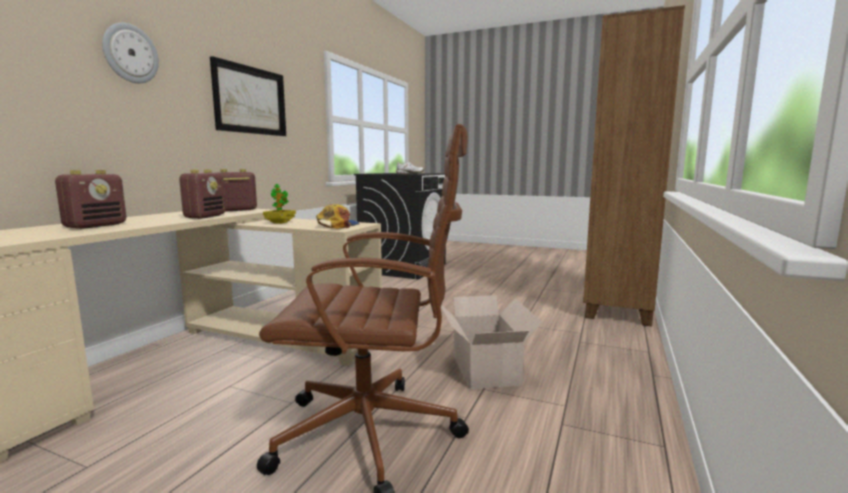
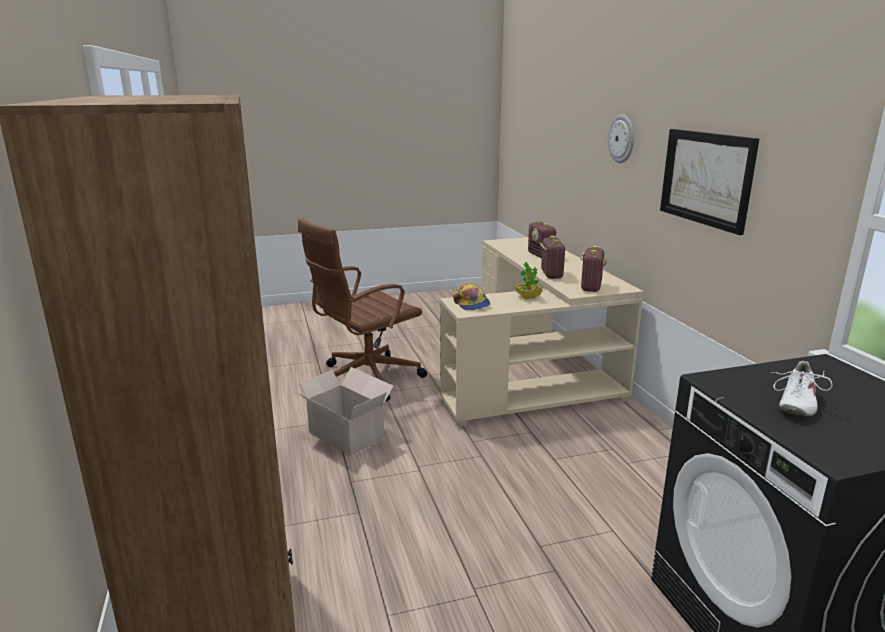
camera: 140 degrees right, 10 degrees up
(205, 216) = (551, 274): radio -> radio turned 150 degrees counterclockwise

